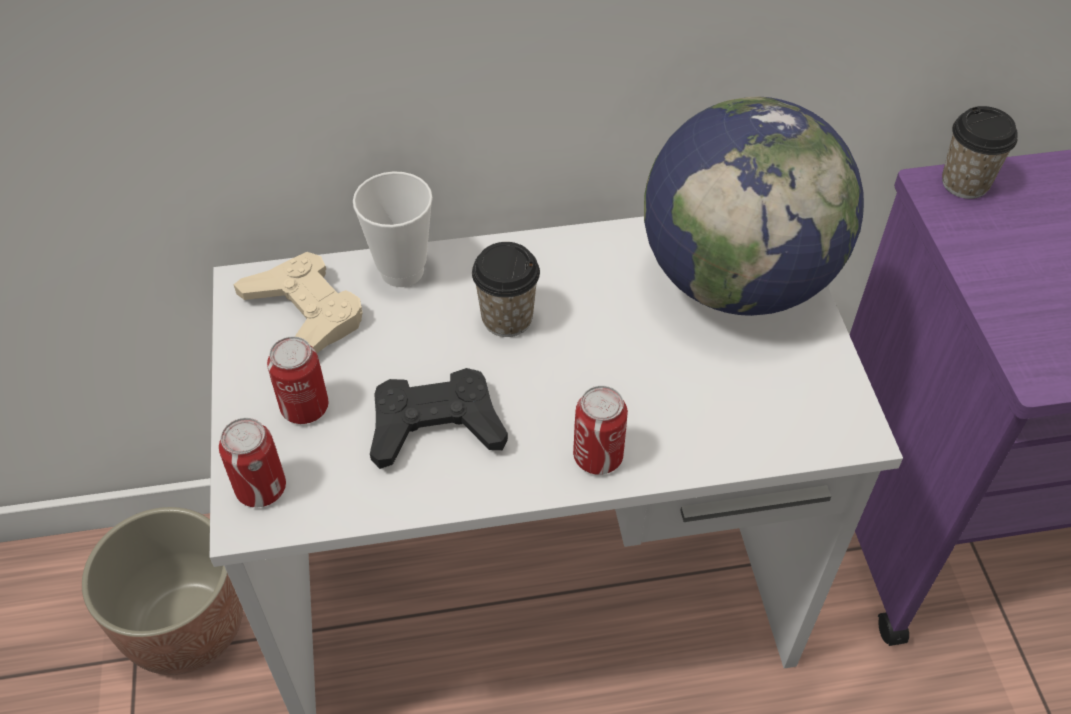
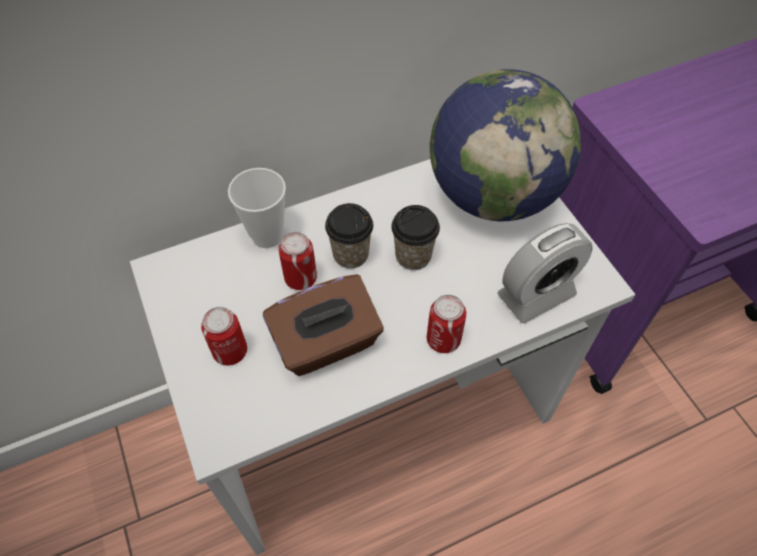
camera: 15 degrees left, 5 degrees up
(186, 624) = (153, 494): planter -> none
(261, 488) = (218, 419): can -> can (300, 278)
(305, 312) = (208, 281): beige game controller -> none
(435, 426) = (327, 343): black game controller -> brown tissue box
(753, 426) = (536, 294): none -> alarm clock
(965, 183) = (617, 101): cup -> cup (413, 256)

